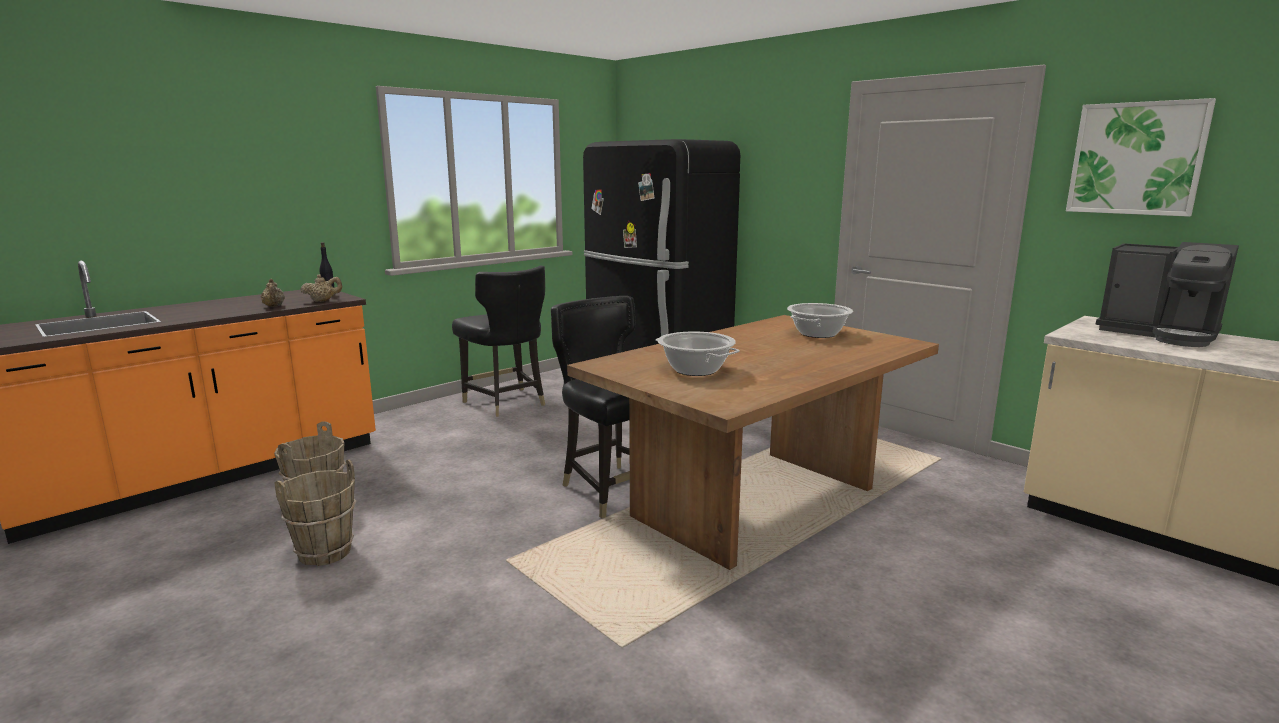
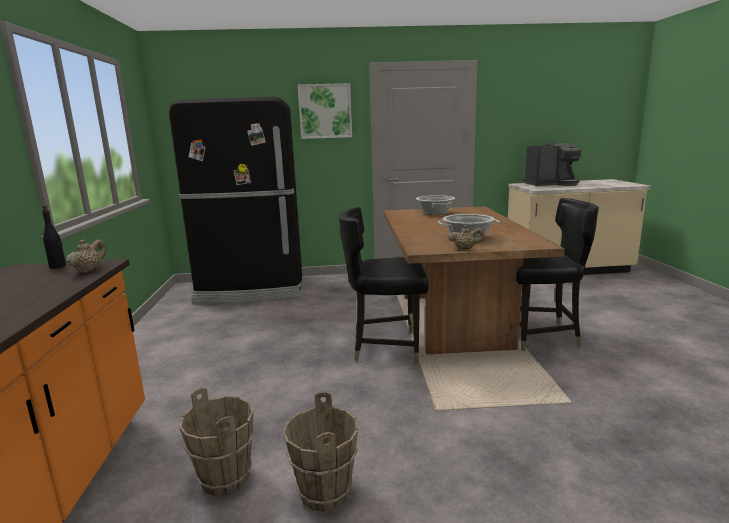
camera: 50 degrees left, 0 degrees up
(274, 306) = (55, 288): beige teapot -> beige teapot (465, 249)
(506, 403) = (176, 340): black chair -> black chair (540, 336)
(1136, 158) = (520, 107): picture -> picture (325, 111)

